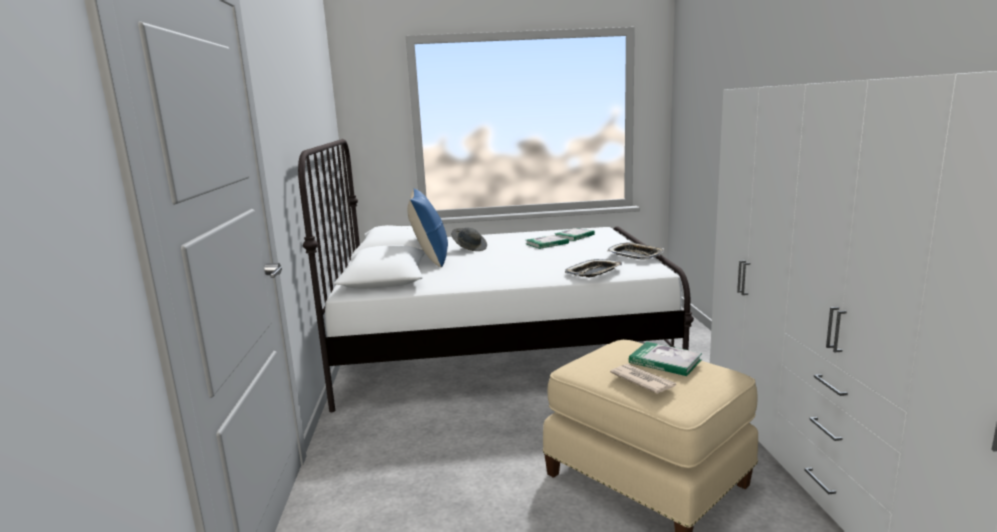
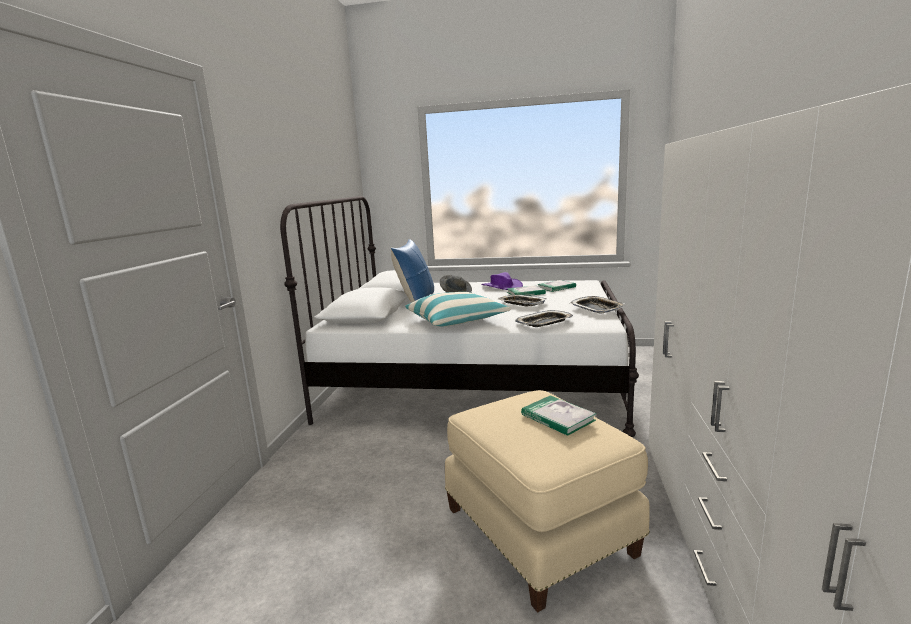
camera: 15 degrees right, 0 degrees up
(497, 277) = (456, 321): none -> pillow
(514, 238) = (501, 286): none -> purple hat
(553, 255) = (521, 304): none -> tray
(642, 381) = (521, 435): newspaper -> none

